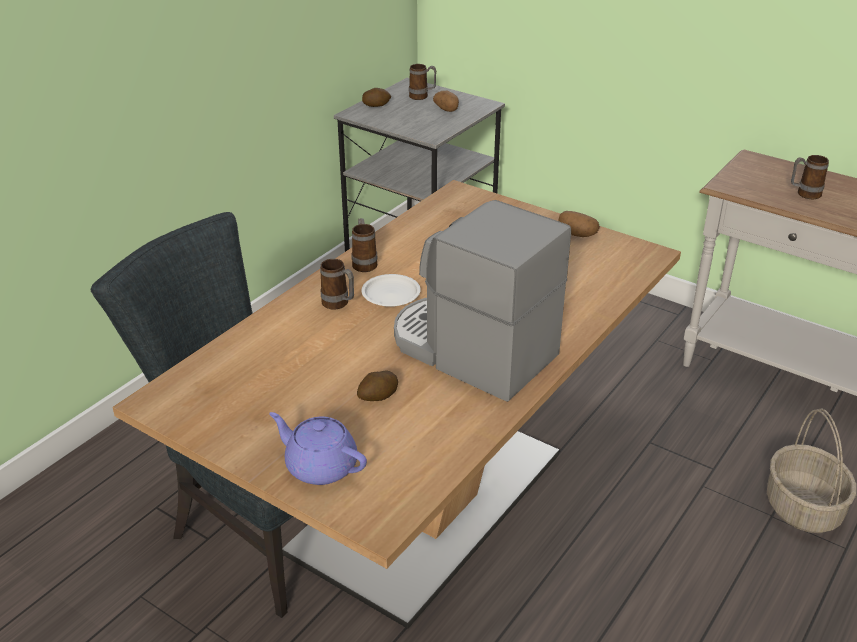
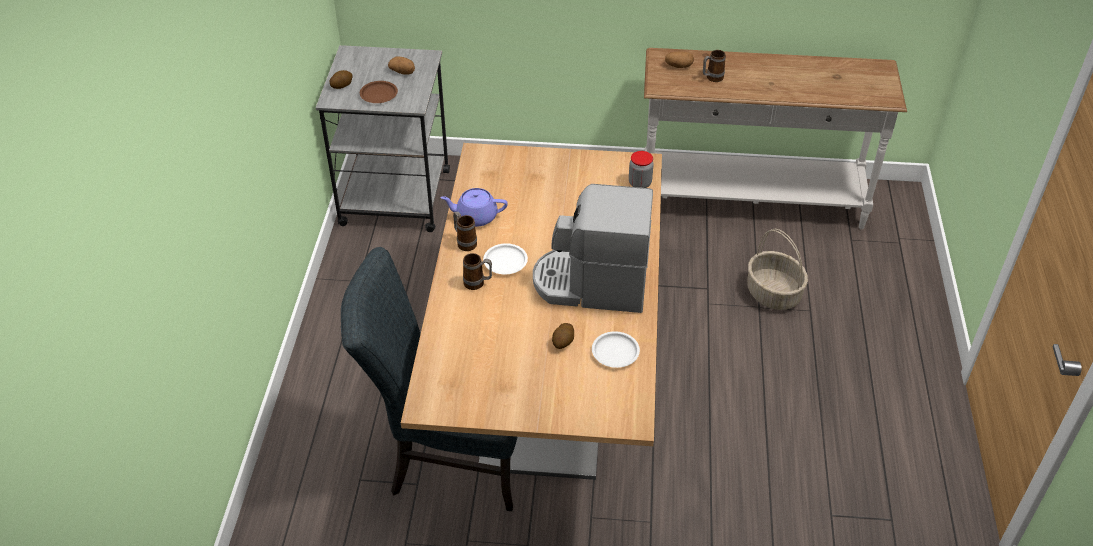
camera: 30 degrees left, 10 degrees up
(320, 466) = (569, 403): purple teapot -> purple teapot (475, 217)
(404, 120) = (379, 95): none -> brown plate
(422, 97) = (371, 64): mug -> none
(433, 432) = (615, 352): none -> white plate
(577, 234) = (587, 163): potato -> potato (678, 66)
(626, 271) = (640, 183): none -> jar

